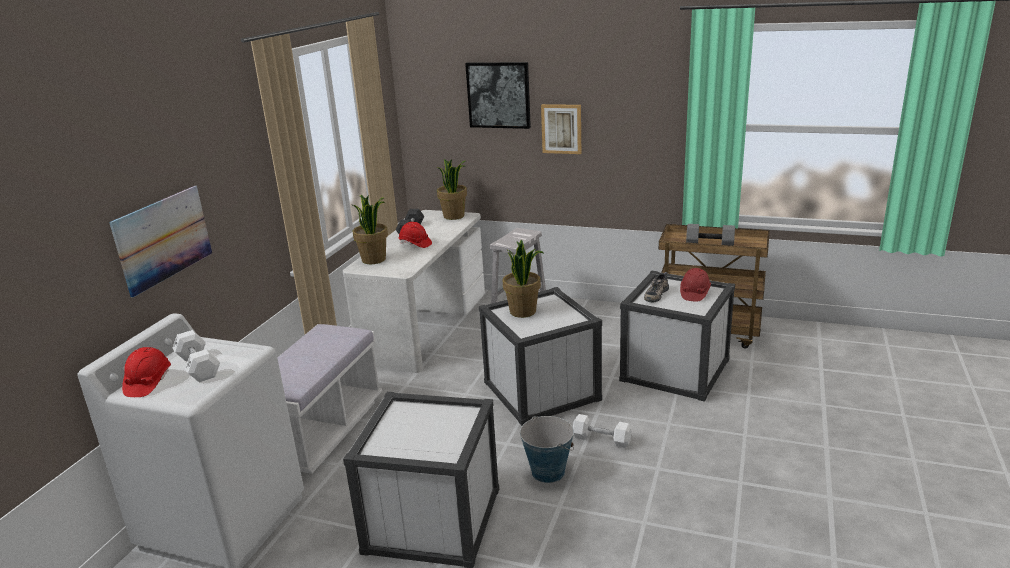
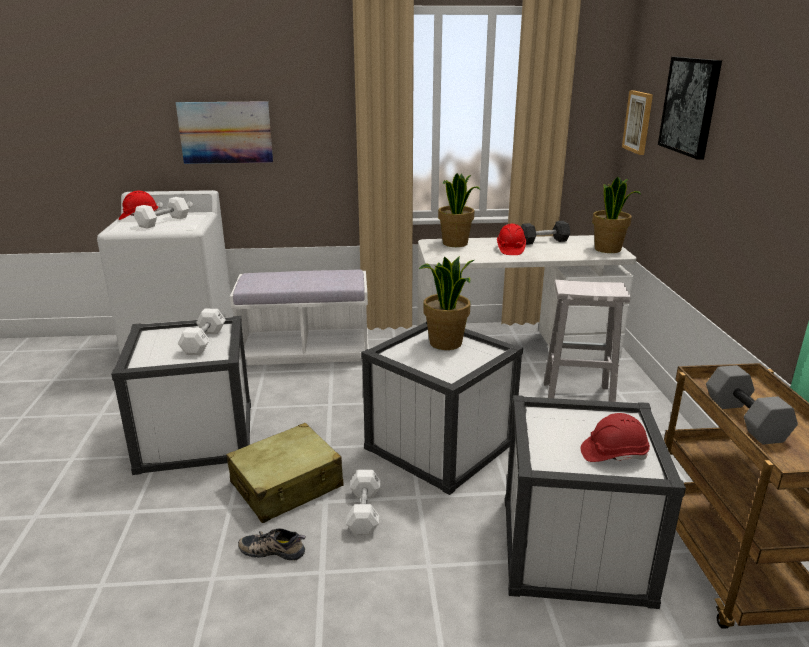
camera: 65 degrees right, 0 degrees up
(424, 418) = (204, 342): none -> white dumbbell
(548, 472) = (287, 485): bucket -> beige suitcase
(561, 128) = (728, 169): picture -> picture (638, 122)
(655, 294) = (577, 420): shoe -> shoe (273, 549)

